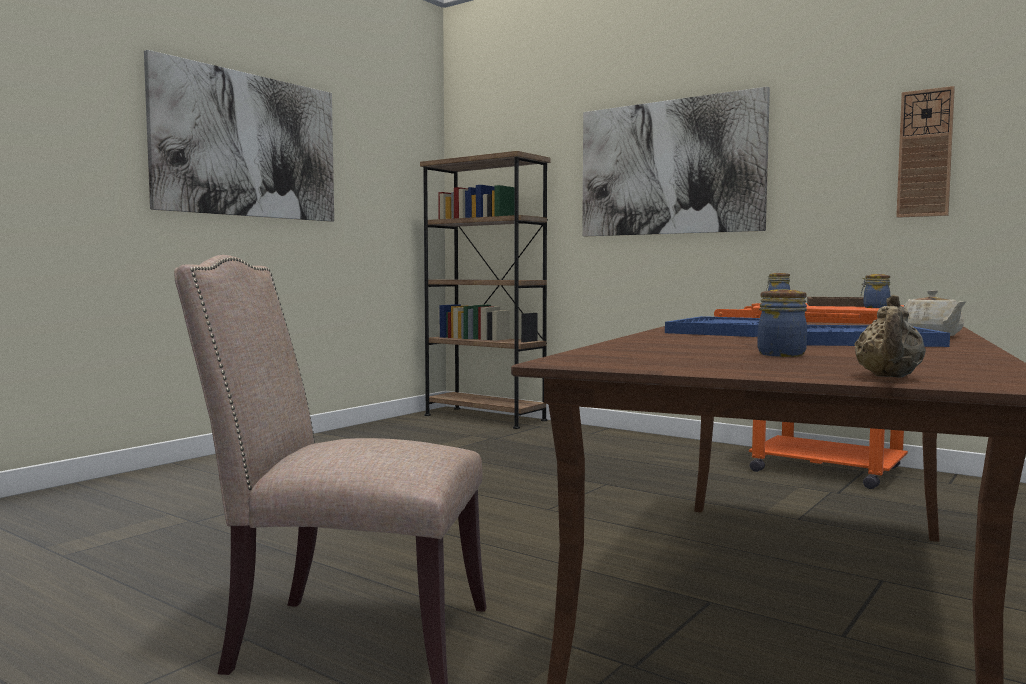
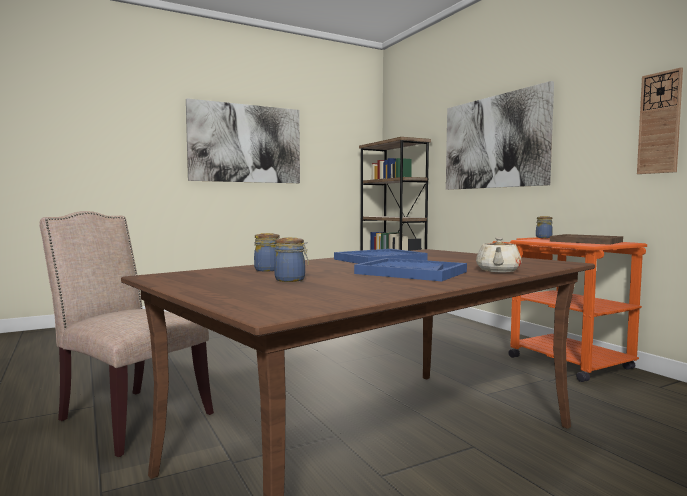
camera: 25 degrees right, 0 degrees up
(875, 307) = (589, 244): jar -> jar (266, 269)
(888, 378) = (231, 301): beige teapot -> none

